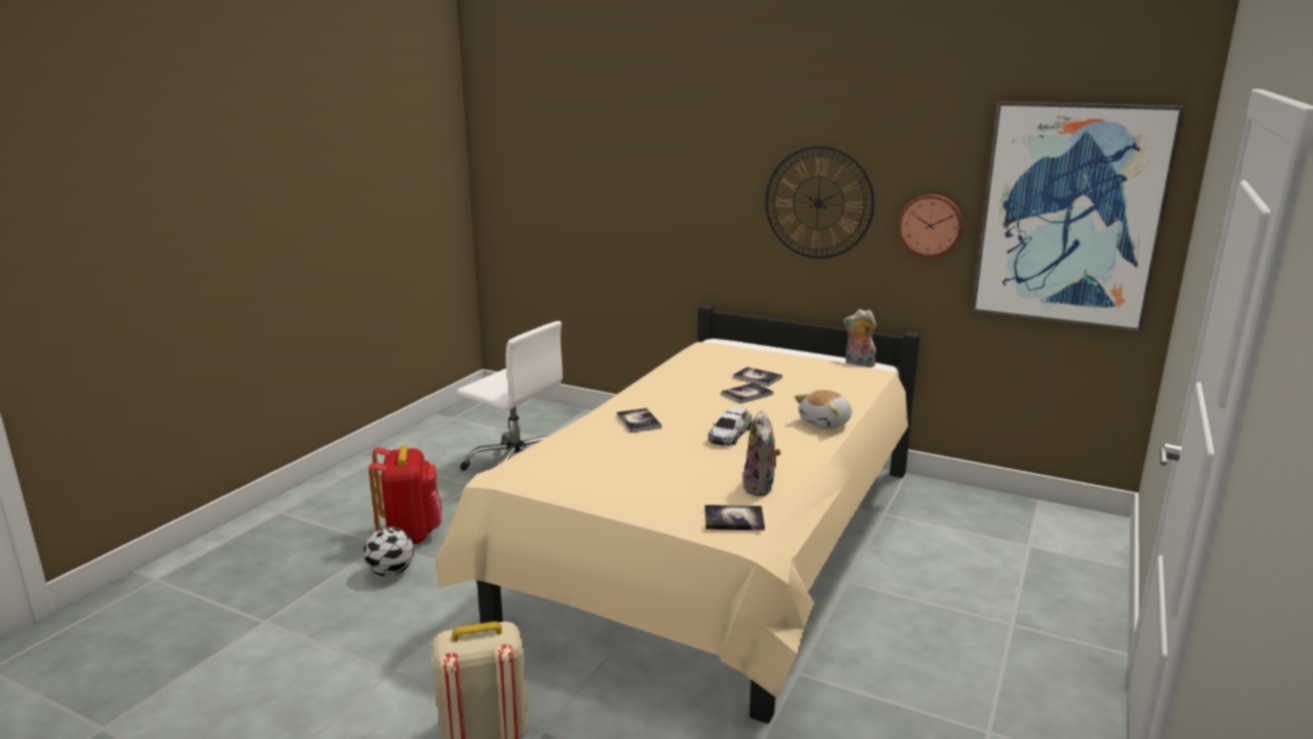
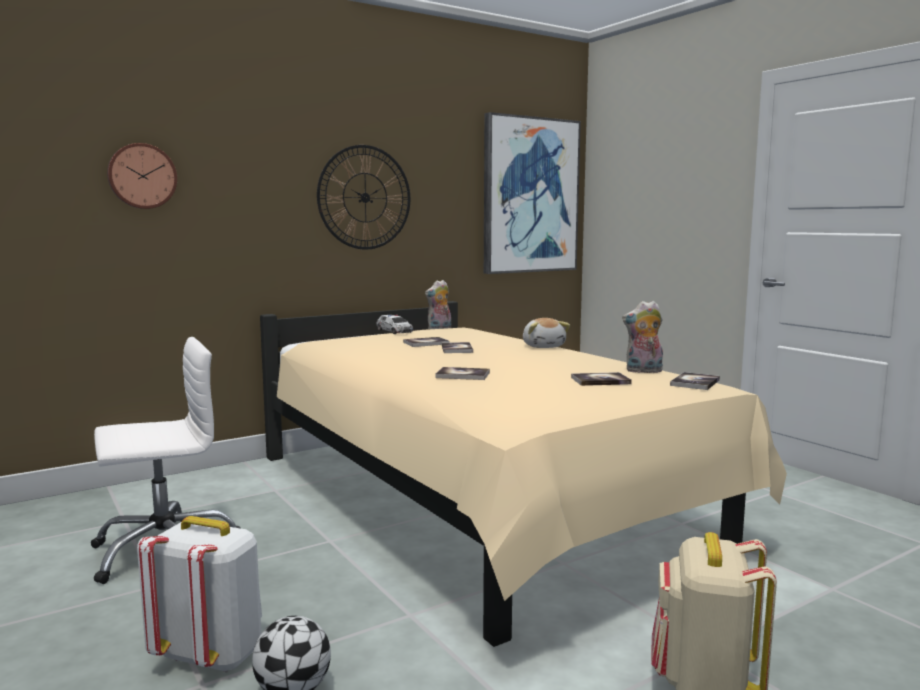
camera: 60 degrees left, 10 degrees down
(411, 534) = (211, 655): red backpack -> white backpack
(683, 476) = (600, 381): none -> book
(730, 434) = (533, 362): toy car -> toy car (395, 331)
(761, 488) = (643, 371): plush toy -> plush toy turned 150 degrees clockwise
(930, 225) = (450, 210): wall clock -> wall clock (142, 176)

